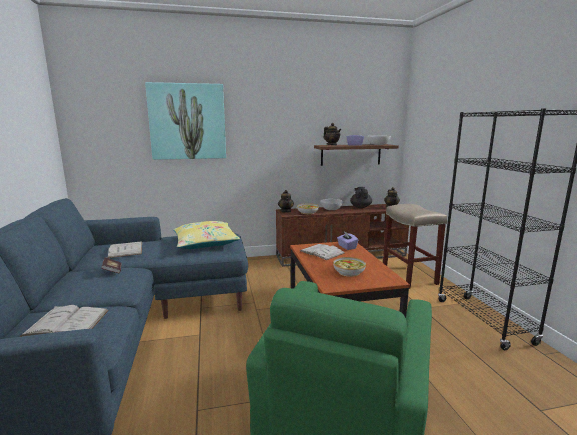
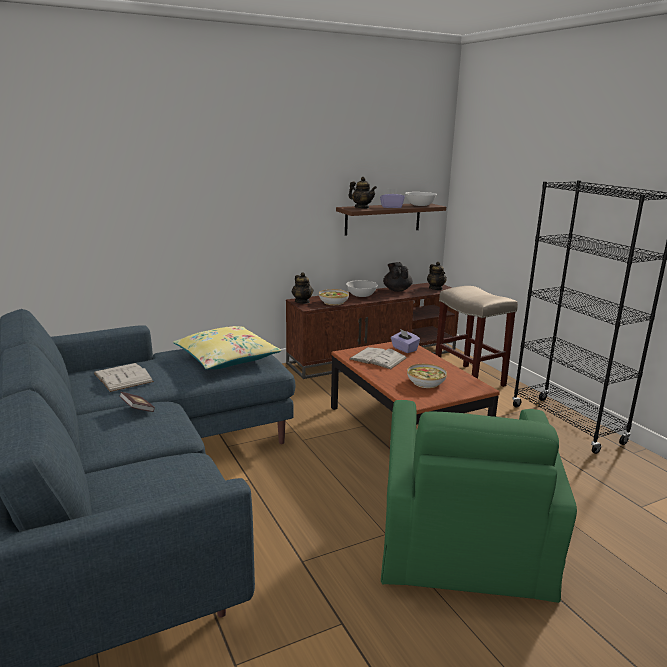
camera: 15 degrees left, 5 degrees up
(67, 323) = (151, 480): white book -> none
(187, 122) = (162, 178): picture -> none

